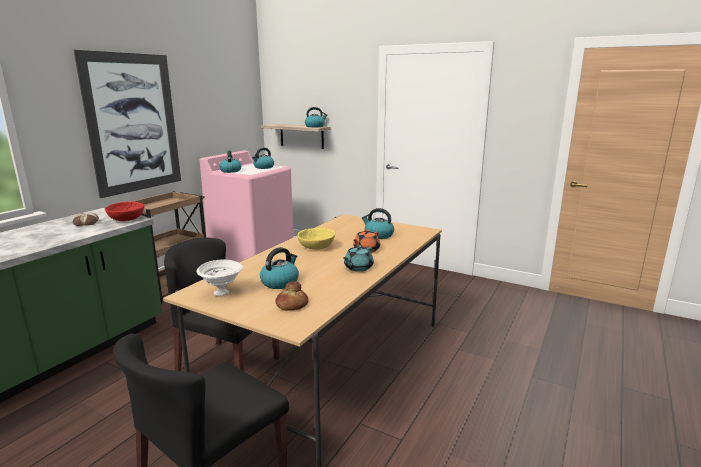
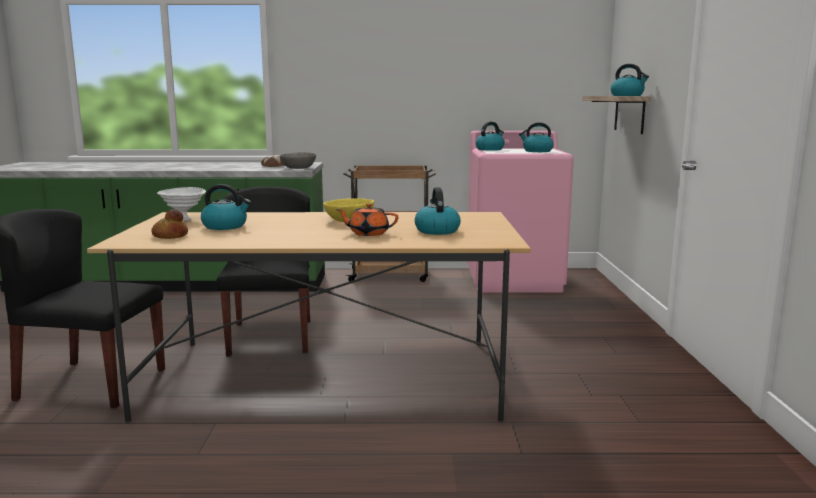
camera: 60 degrees right, 5 degrees down
(126, 219) = (298, 168): red bowl -> grey bowl
(133, 123) = (389, 81): picture -> none
(358, 268) = (299, 238): turquoise teapot -> none

